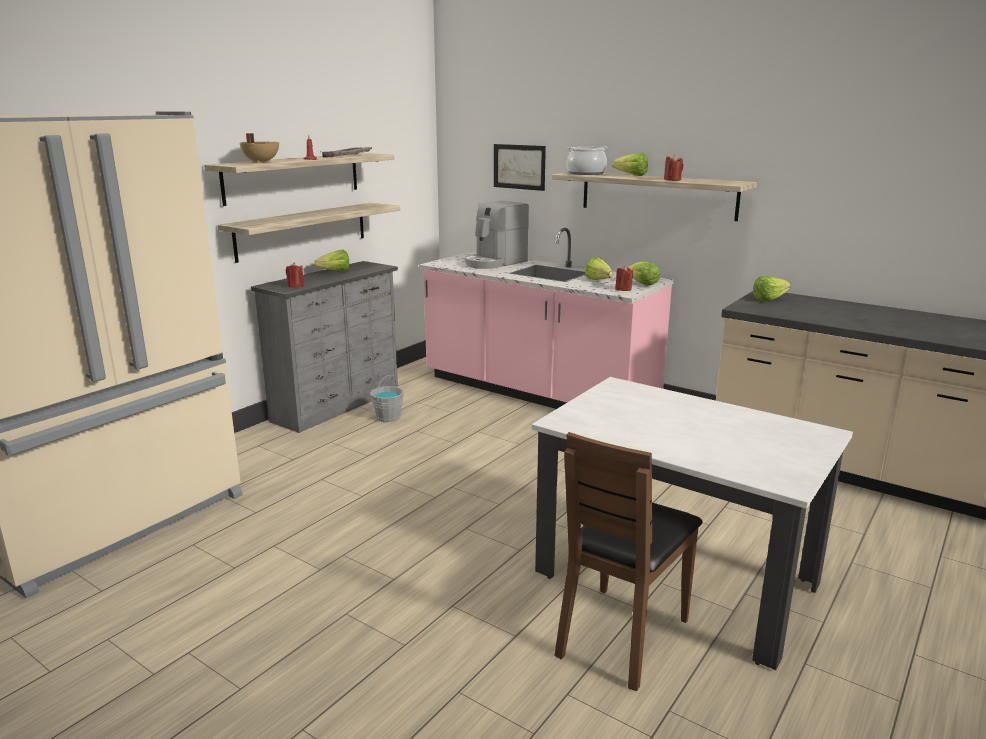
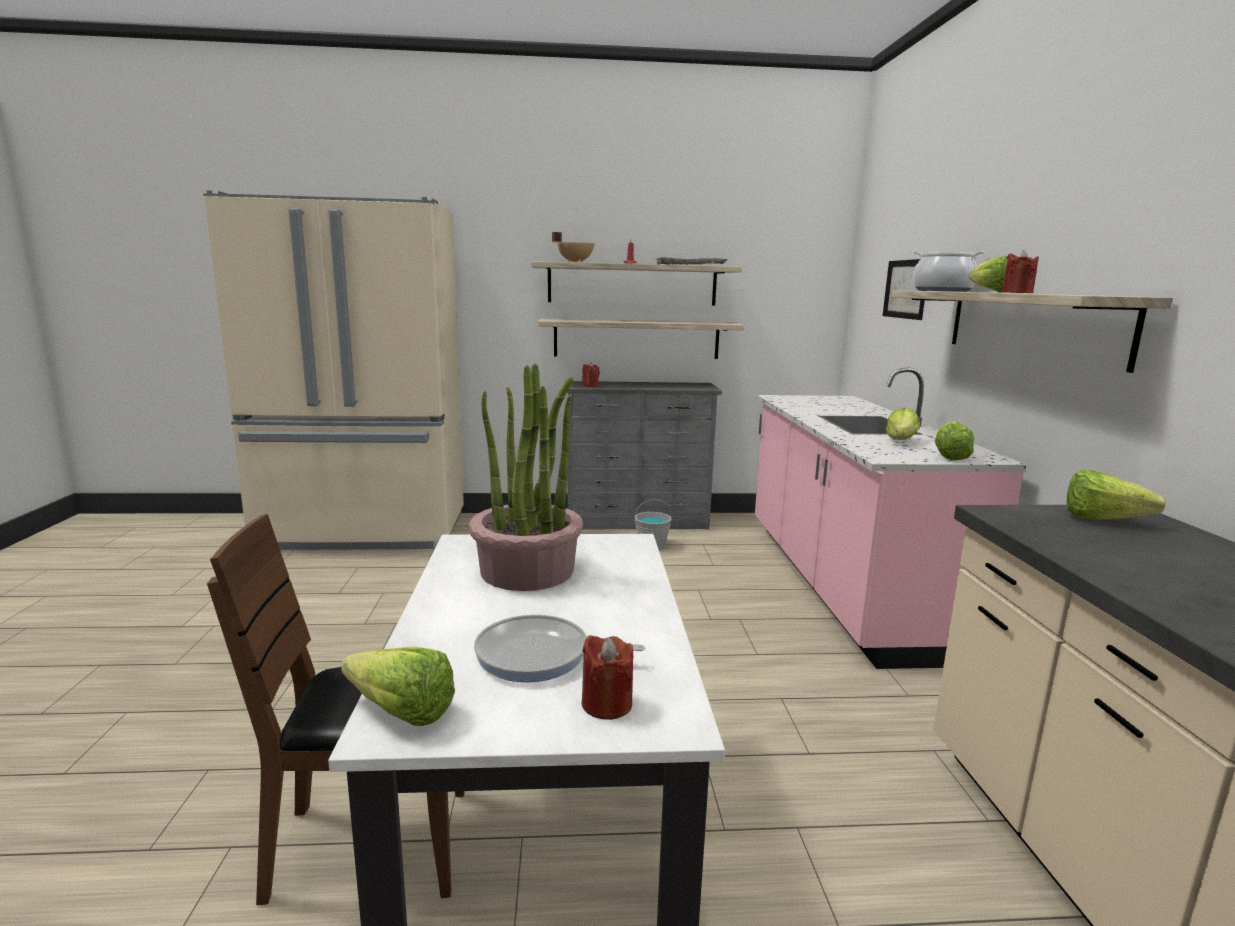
camera: 50 degrees right, 5 degrees down
(332, 272) = (654, 384): lettuce -> lettuce (395, 709)
(494, 263) = (838, 406): coffee machine -> none
(623, 289) = (898, 454): red candle -> red candle (606, 704)
(631, 417) = (527, 571): none -> potted plant
(745, 440) = (539, 656): none -> frying pan

